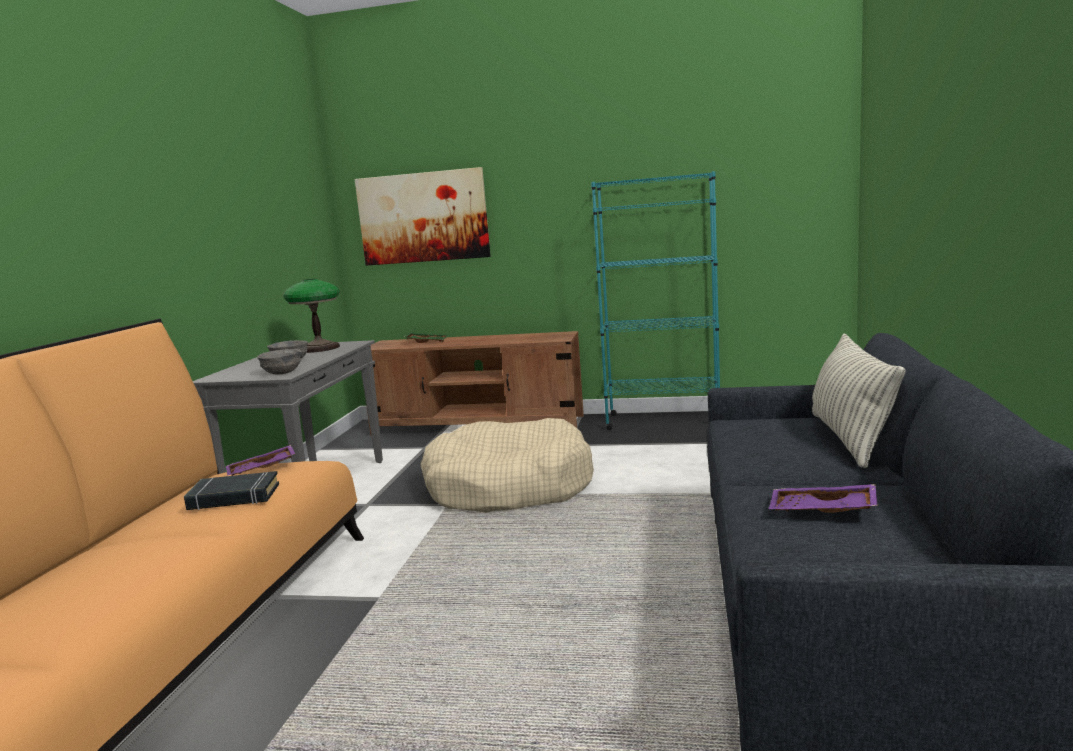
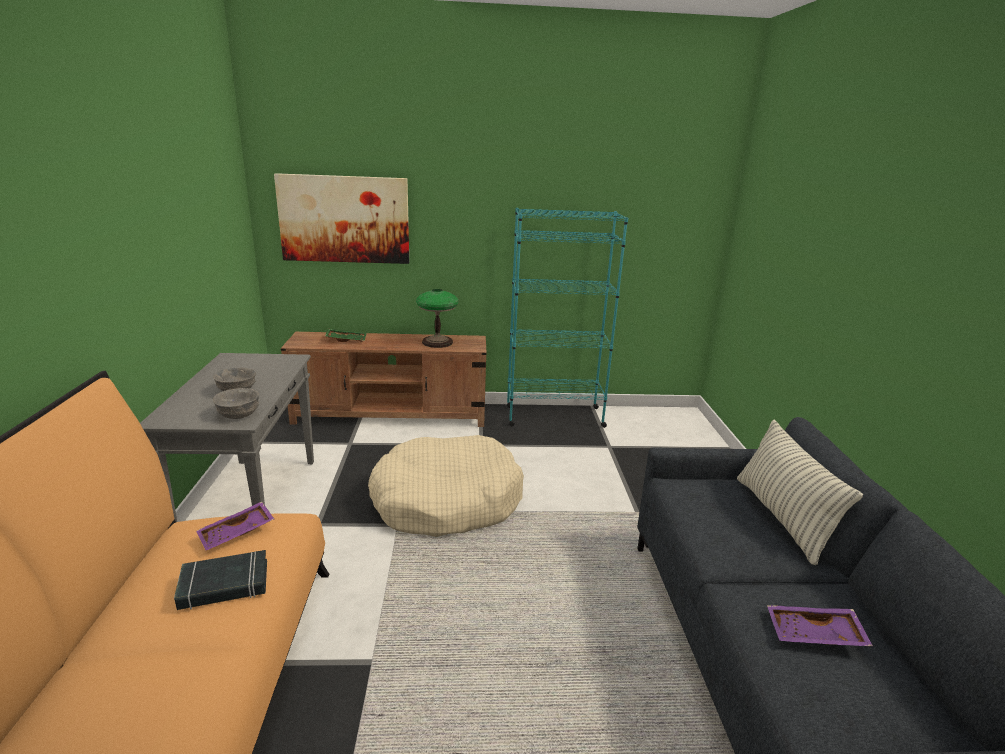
camera: 15 degrees left, 10 degrees up
(319, 348) = (258, 366): table lamp -> table lamp (437, 342)

